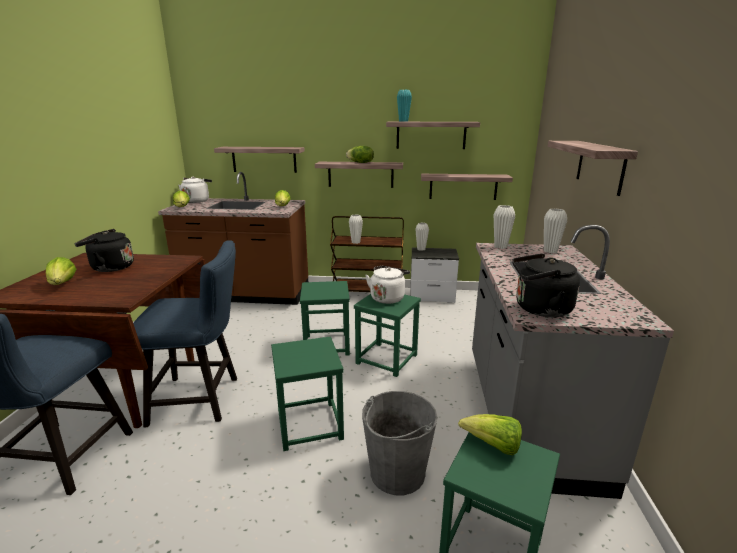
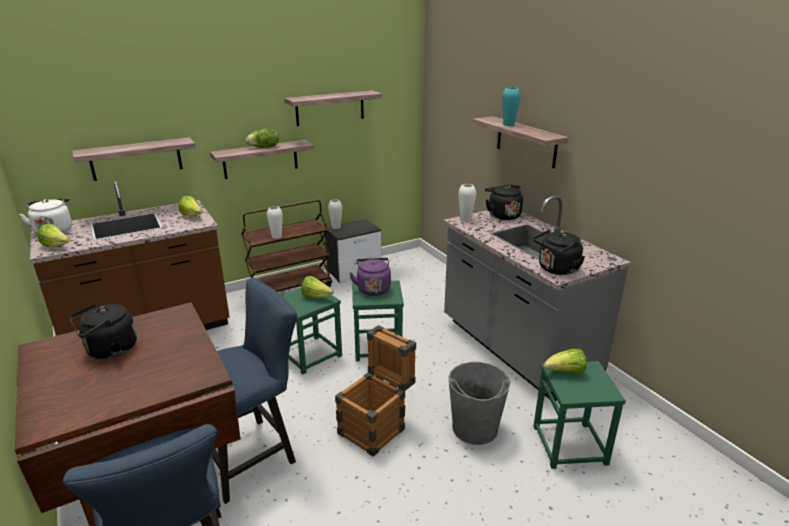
camera: 35 degrees left, 5 degrees up
(63, 284) = (94, 387): lettuce -> lettuce (316, 296)
(310, 425) = (377, 427): green stool -> crate
(388, 298) = (373, 289): white kettle -> purple kettle
(403, 121) = (304, 97): turquoise vase -> turquoise vase (508, 125)
(463, 186) = (365, 155): shelf -> none
(550, 251) = (502, 215): white vase -> black kettle

